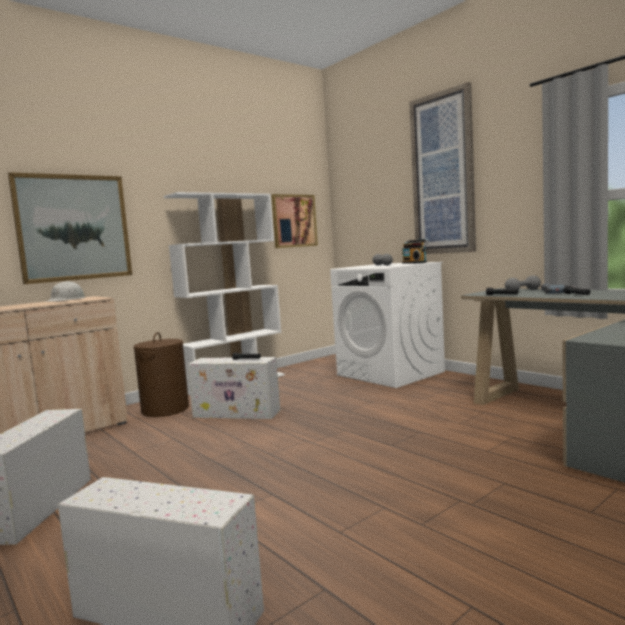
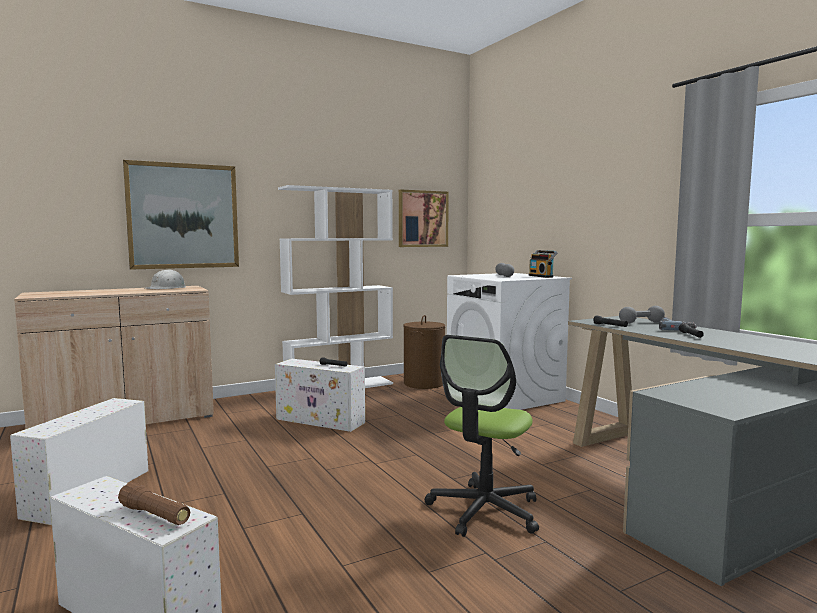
camera: 10 degrees right, 0 degrees up
(165, 409) = (256, 407): brown laundry basket -> brown laundry basket (424, 383)
(189, 503) = (155, 515): none -> brown flashlight
(436, 466) = (484, 510): none -> office chair
(443, 174) = (579, 179): picture -> none

